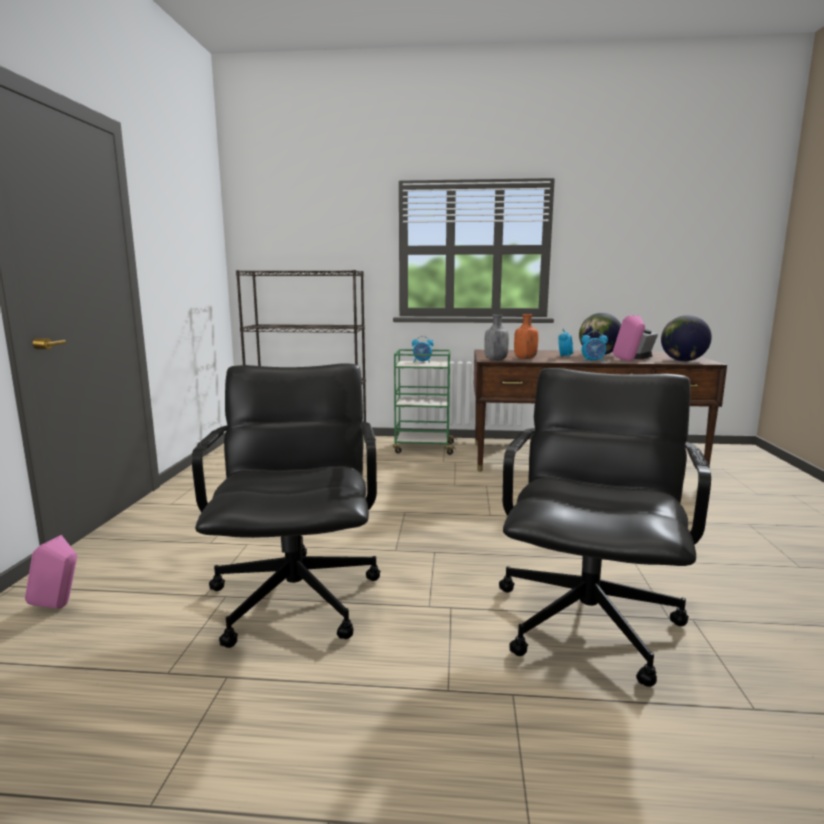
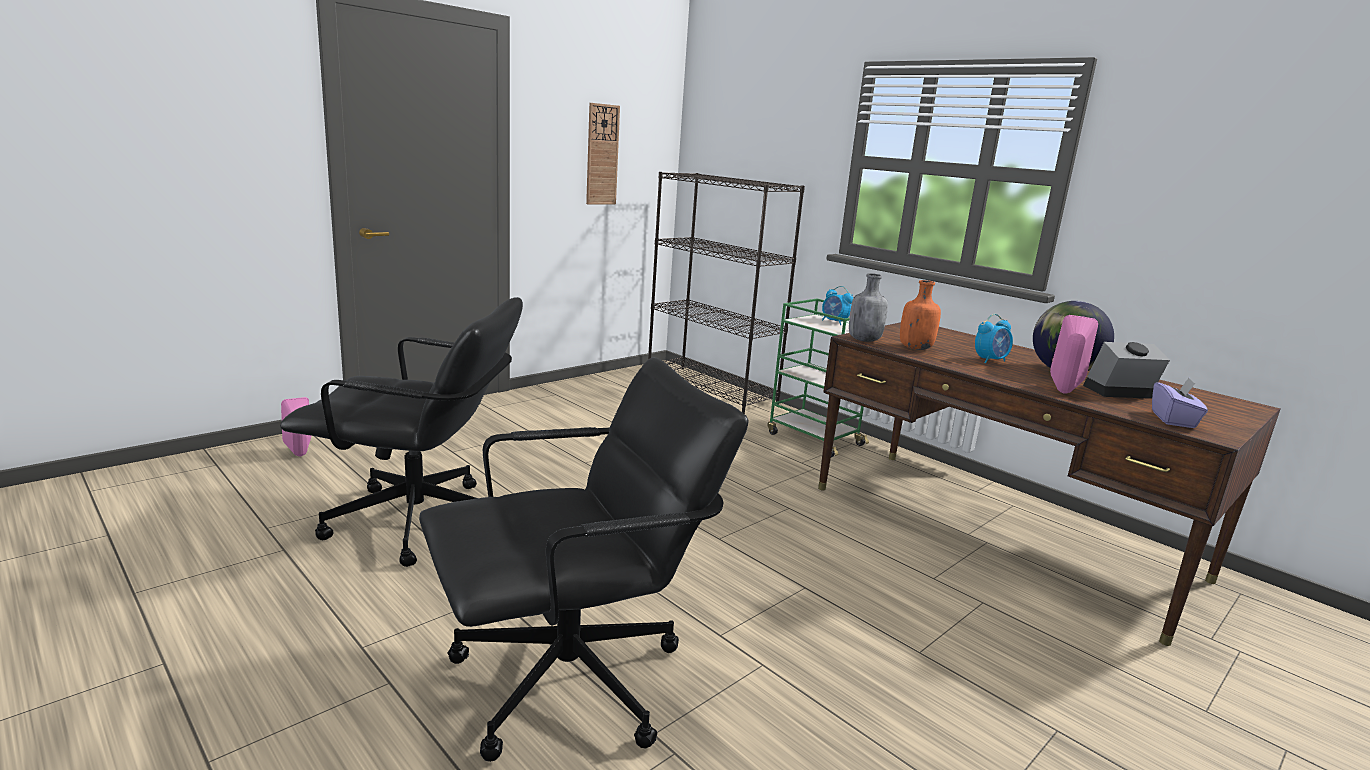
camera: 40 degrees right, 5 degrees up
(188, 258) = (602, 155): none -> wall clock
(297, 597) = (418, 522): black office chair -> black office chair turned 60 degrees clockwise
(593, 361) = (998, 378): alarm clock -> none
(683, 361) = (1173, 420): globe -> purple tissue box

